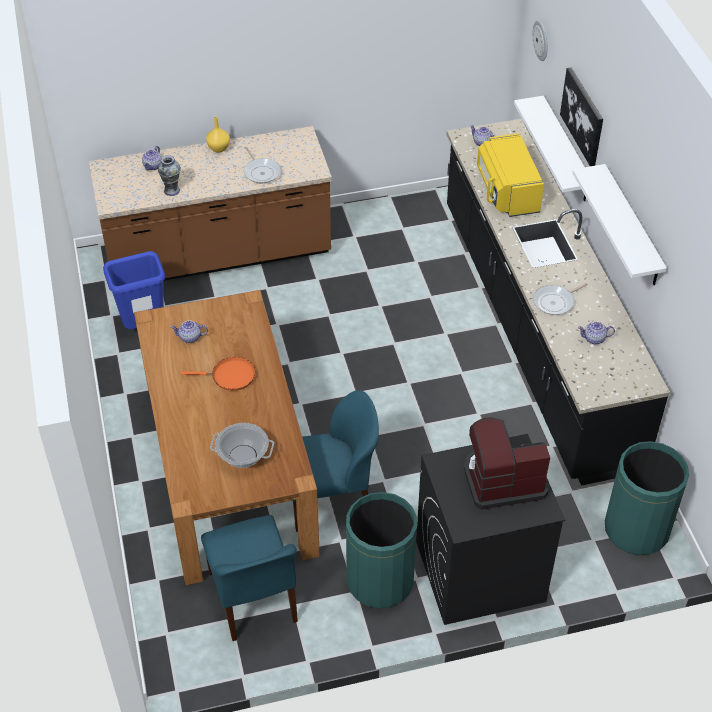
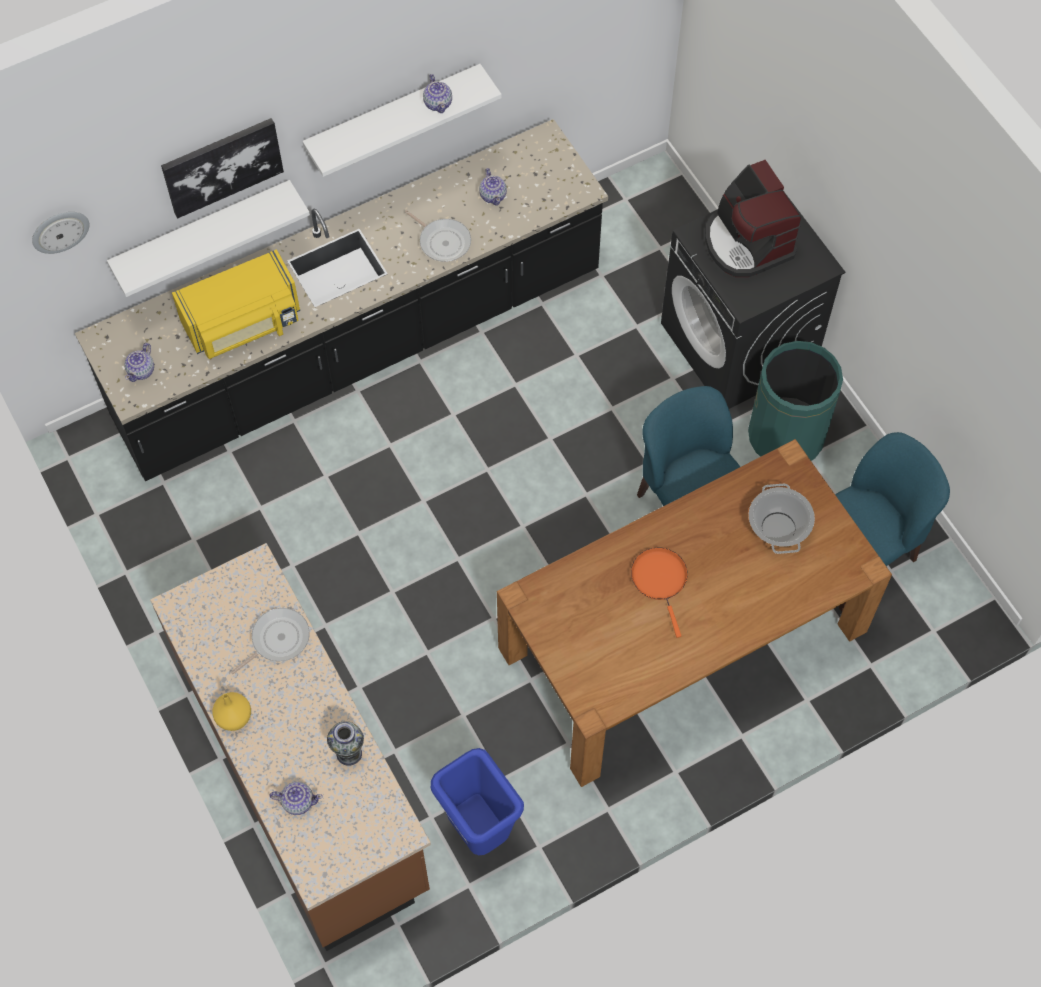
camera: 105 degrees left, 15 degrees up
(190, 337) = (610, 649): teapot -> teapot (438, 103)
(636, 529) = (632, 211): green trash can -> none

